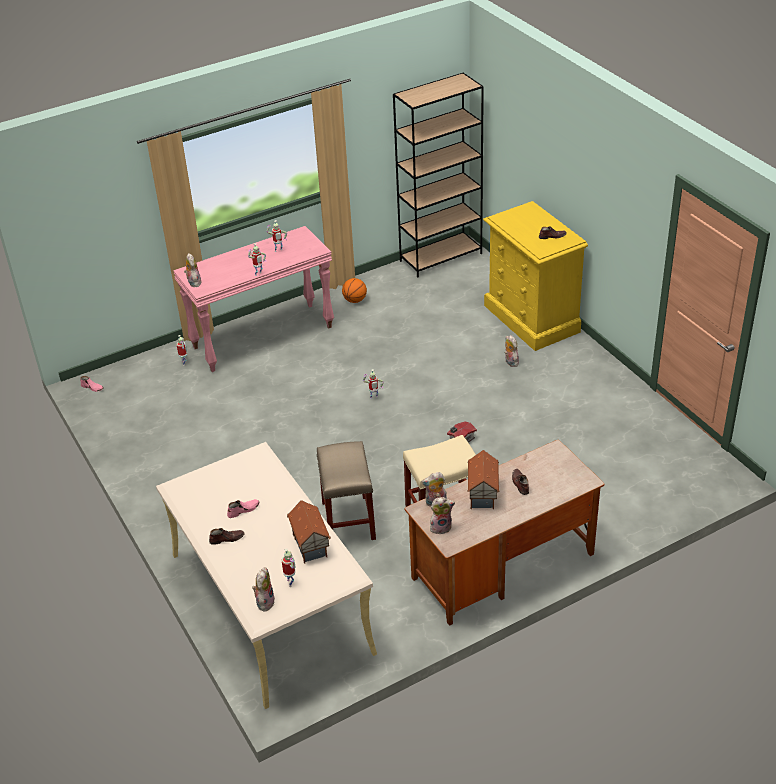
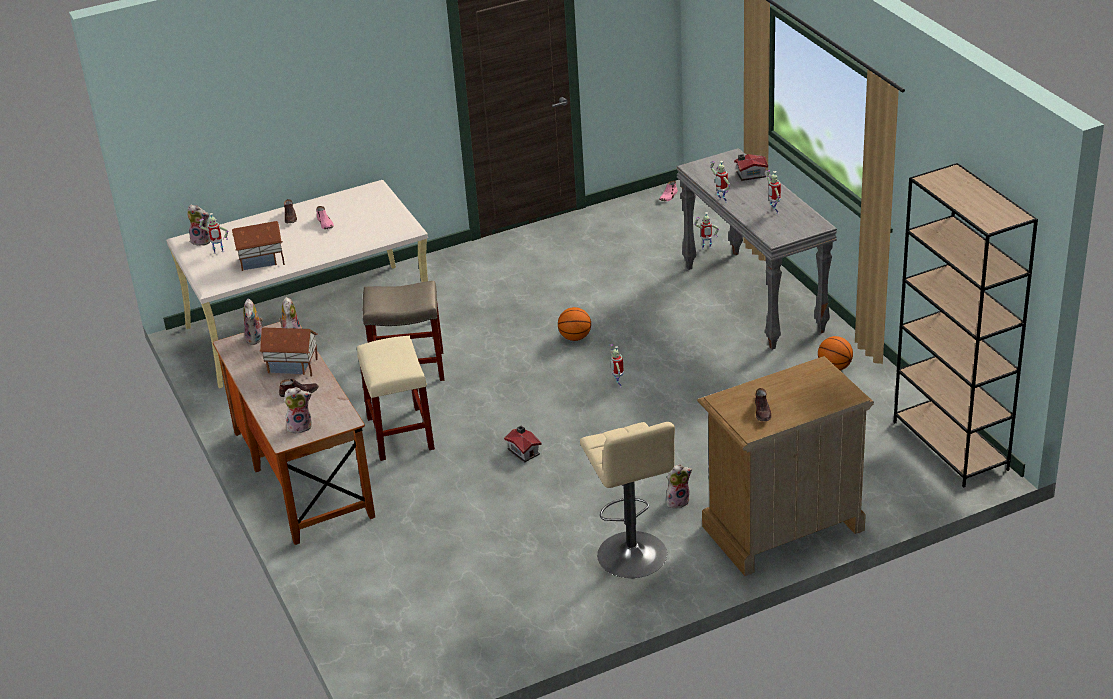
camera: 95 degrees right, 5 degrees down
(193, 282) = (709, 161): plush toy -> plush toy (300, 426)
(219, 263) = (750, 174): none -> toy house
(263, 337) = (754, 299): pink console table -> grey console table
(308, 425) = (575, 337): none -> basketball
(531, 319) = (782, 528): yellow dresser -> brown dresser
(570, 379) = (631, 555): none -> beige stool

